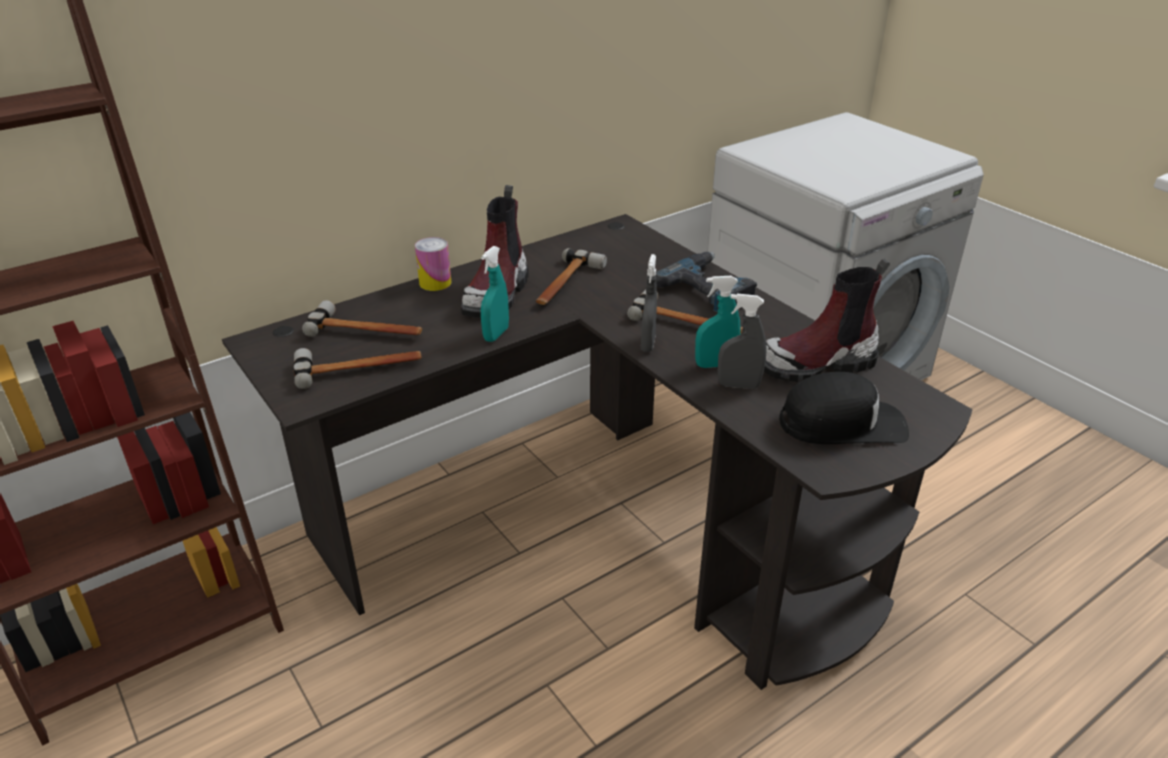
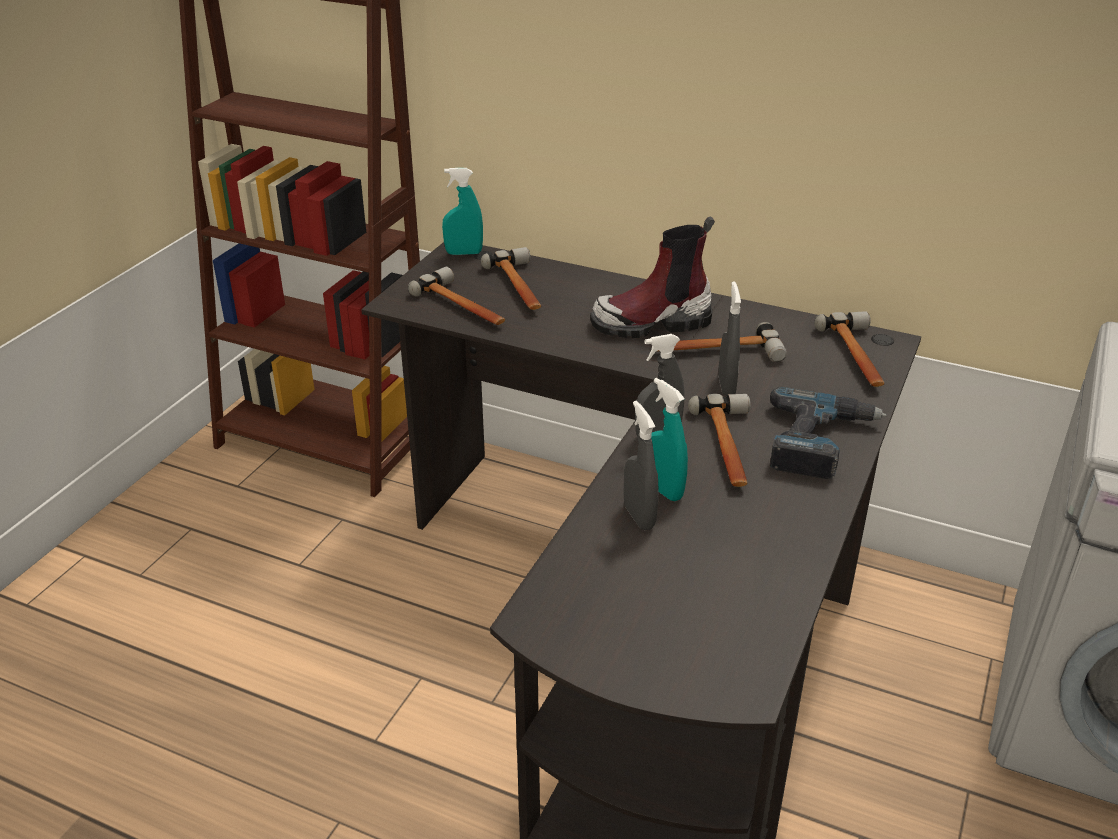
camera: 60 degrees right, 0 degrees up
(435, 283) = (634, 287): can -> none
(496, 334) = (581, 347): turquoise spray bottle -> turquoise spray bottle (464, 253)
(613, 296) = (726, 386): none -> grey spray bottle
(628, 240) = (857, 356): none -> hammer
(818, 364) = (743, 564): boot -> none
(842, 424) = (634, 612): black cap -> none

